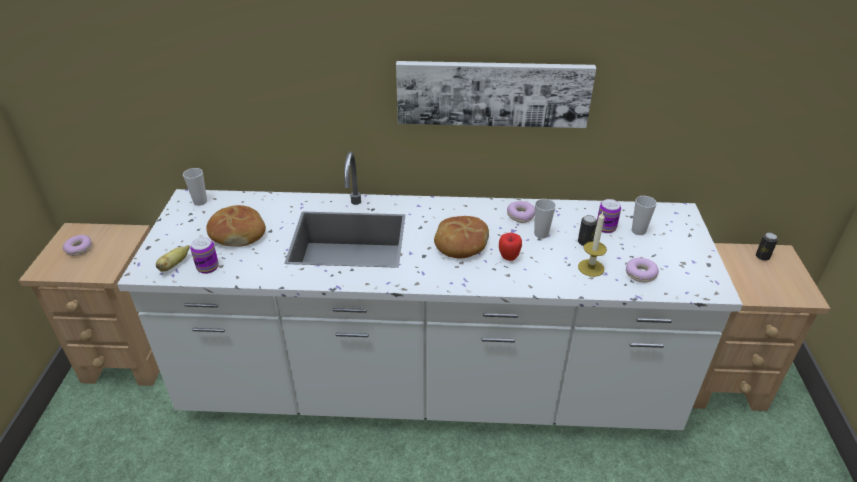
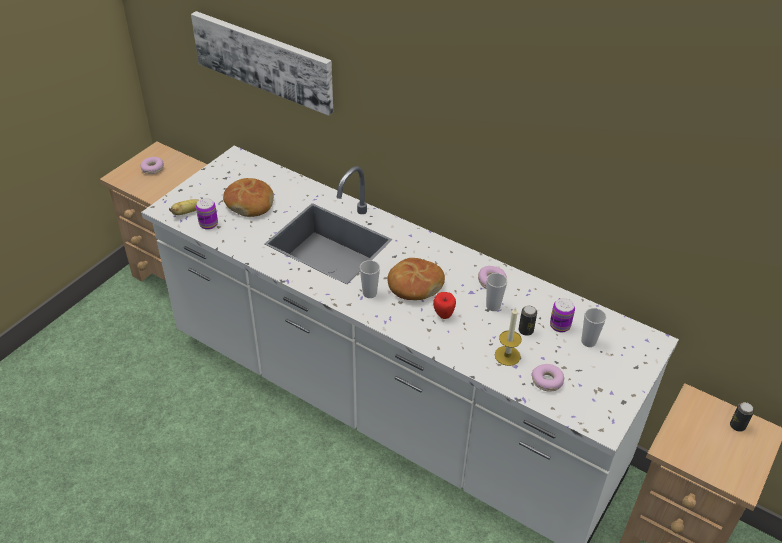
camera: 30 degrees right, 5 degrees up
(200, 202) = (243, 164): cup -> cup (369, 293)
(493, 93) = (491, 156): picture -> picture (263, 60)

